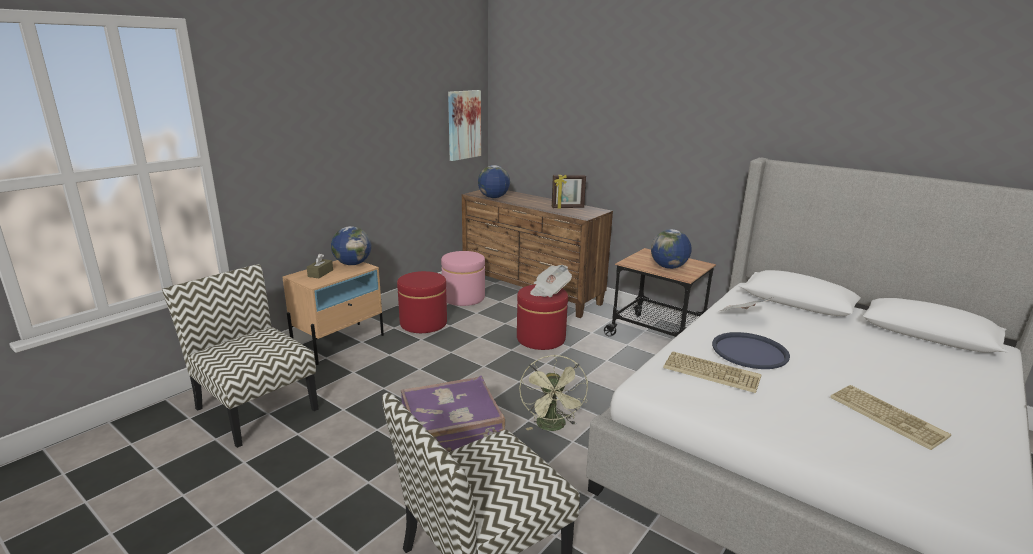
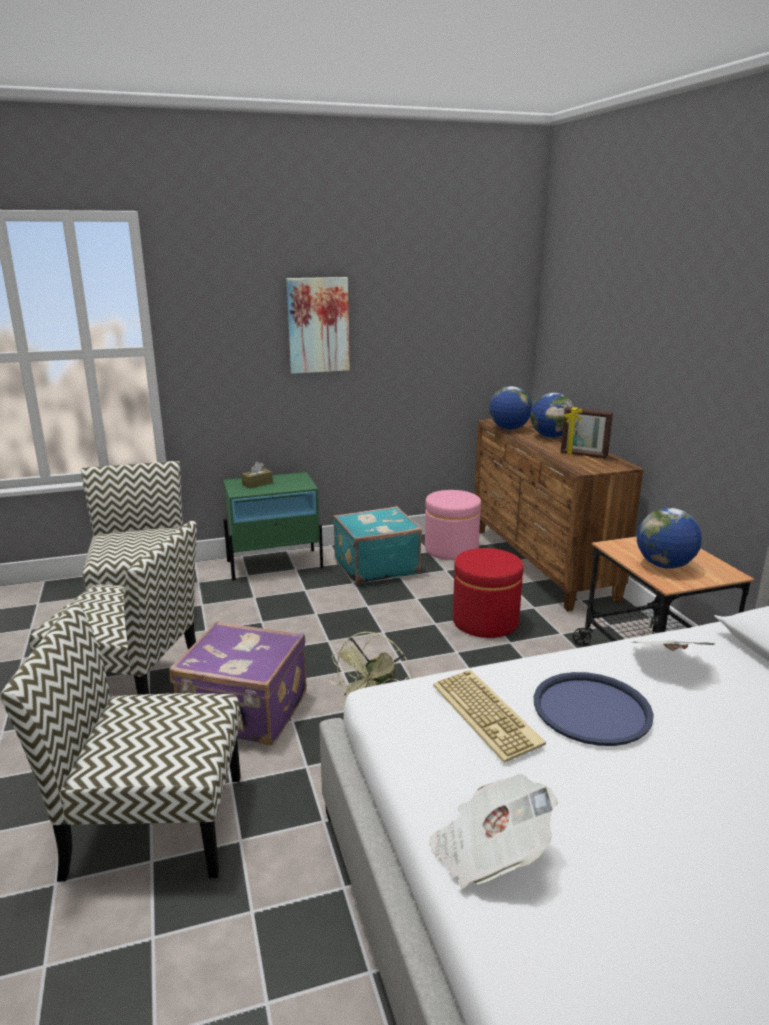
camera: 35 degrees right, 0 degrees up
(331, 473) = (131, 685): none -> chair
(339, 342) = (275, 564): beige nightstand -> green nightstand
(352, 264) = (298, 480): globe -> globe (551, 437)
(423, 323) = (375, 566): red ottoman -> turquoise suitcase
(463, 125) = (493, 331): picture -> picture (318, 325)
(549, 291) = (498, 561): newspaper -> newspaper (489, 852)
(888, 417) = (674, 887): keyboard -> none

